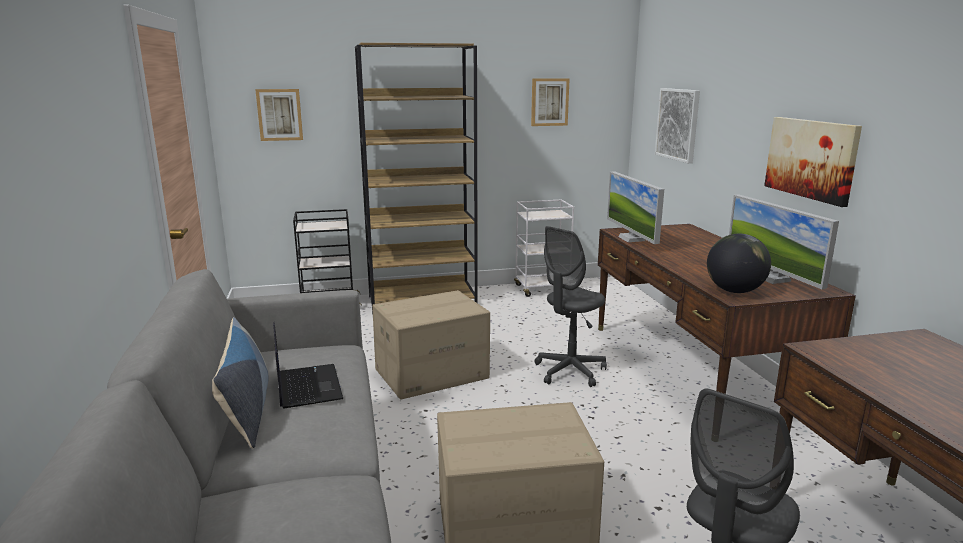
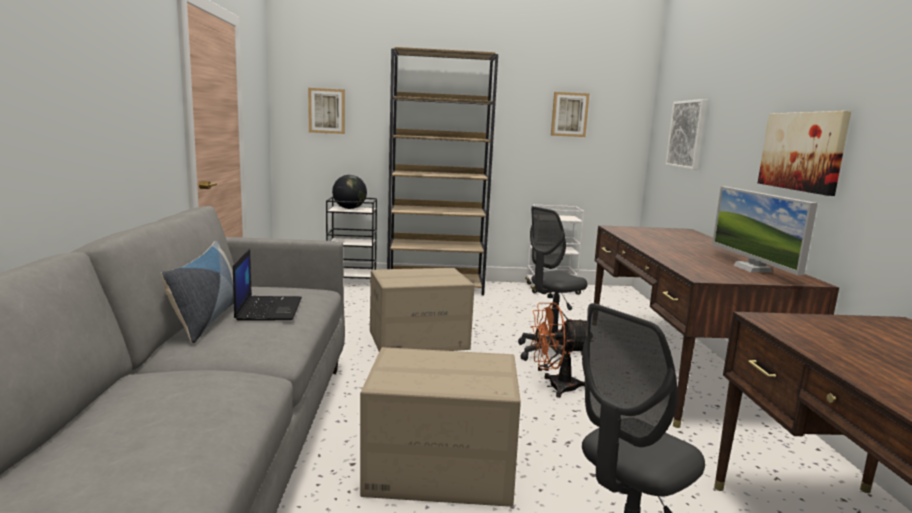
camera: 10 degrees right, 5 degrees down
(589, 412) = (555, 387): none -> orange fan
(631, 239) = (624, 233): monitor -> none
(734, 291) = (706, 273): globe -> globe (349, 208)

